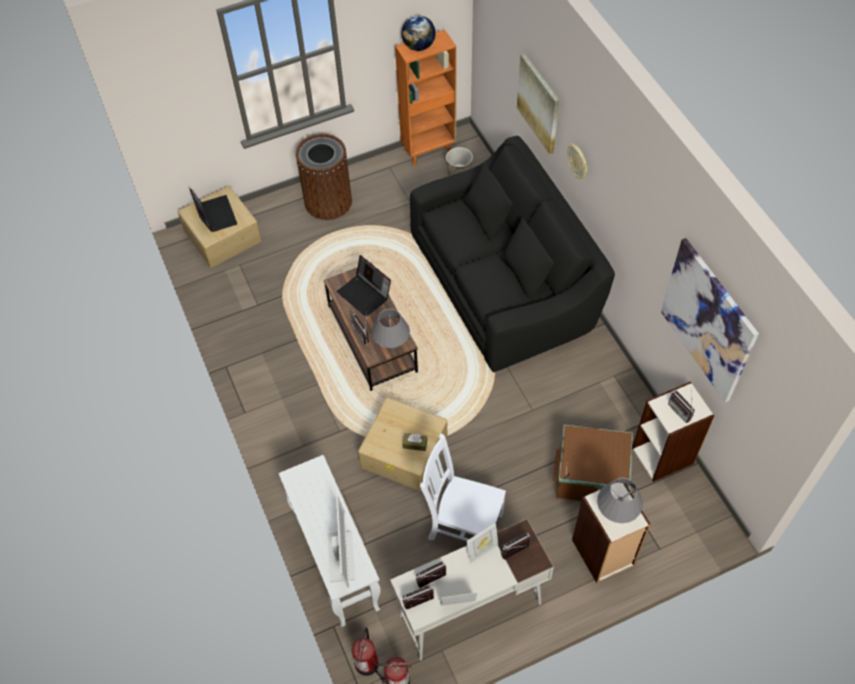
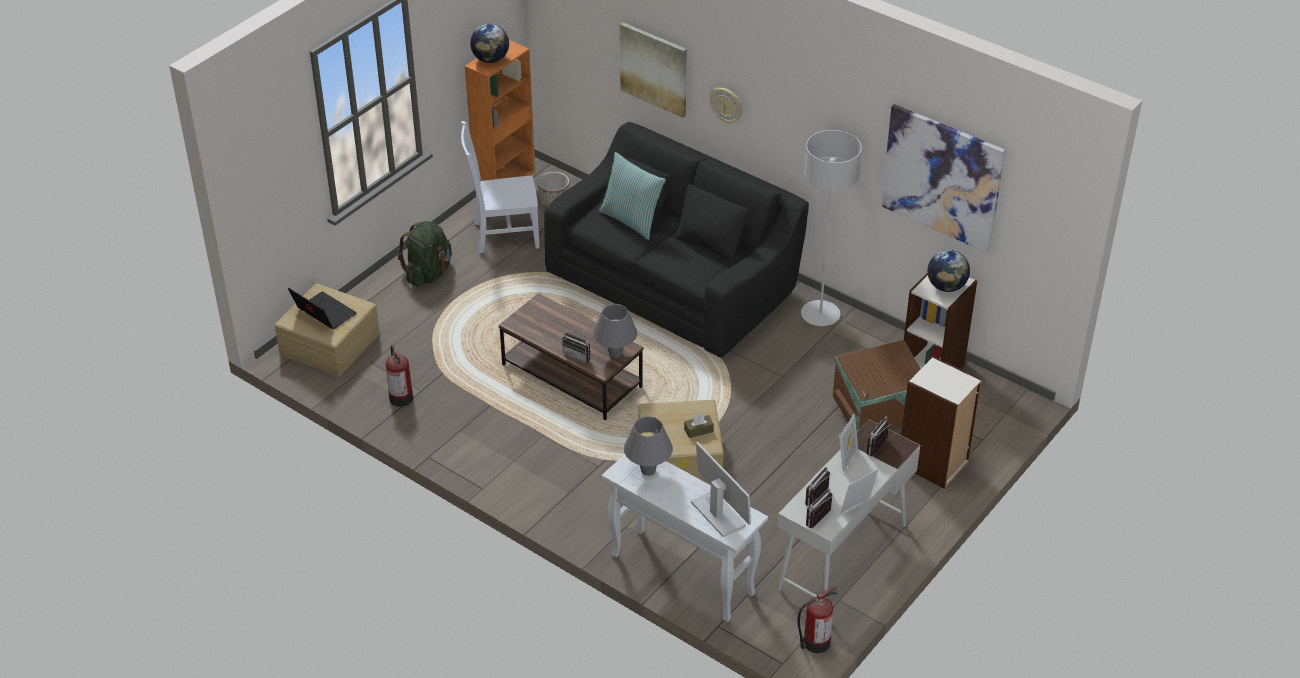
camera: 30 degrees left, 15 degrees down
(328, 201) = (428, 273): brown trash can -> green backpack
(365, 294) = (554, 322): laptop -> none
(367, 662) = (774, 639): fire extinguisher -> fire extinguisher (400, 397)
(463, 525) = (784, 494): white chair -> white chair (503, 235)
(475, 226) = (632, 220): none -> pillow
(600, 363) = (820, 315): none -> grey floor lamp
(616, 513) = (946, 383): grey table lamp -> grey table lamp (648, 470)
(682, 410) = (946, 286): radio -> globe

